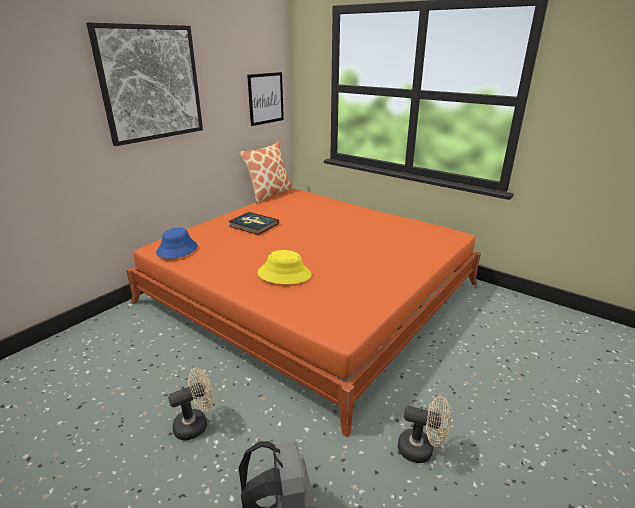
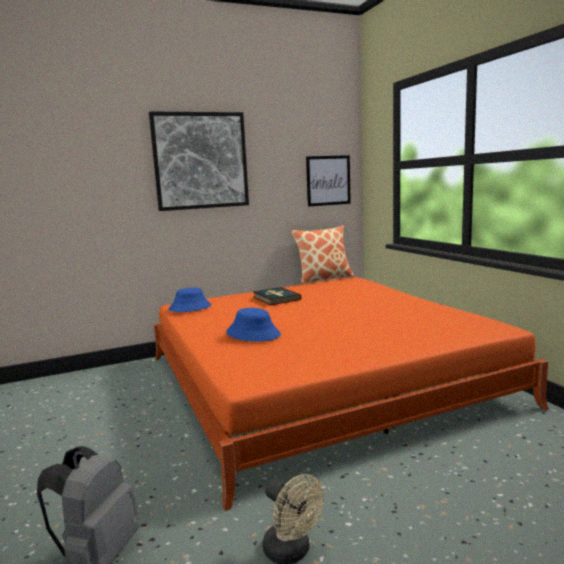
camera: 30 degrees right, 15 degrees down
(196, 424) = (110, 456): beige fan -> none
(284, 274) = (253, 334): yellow hat -> blue hat

